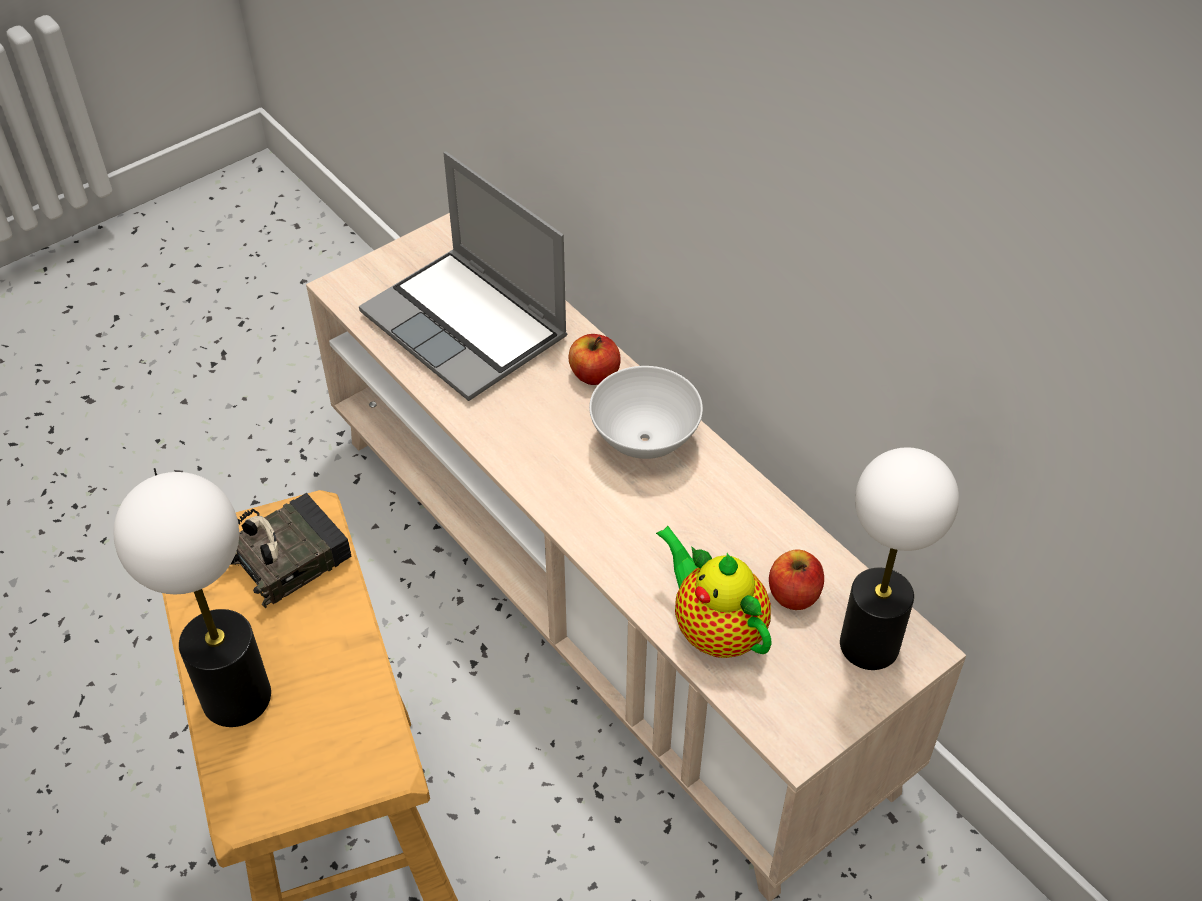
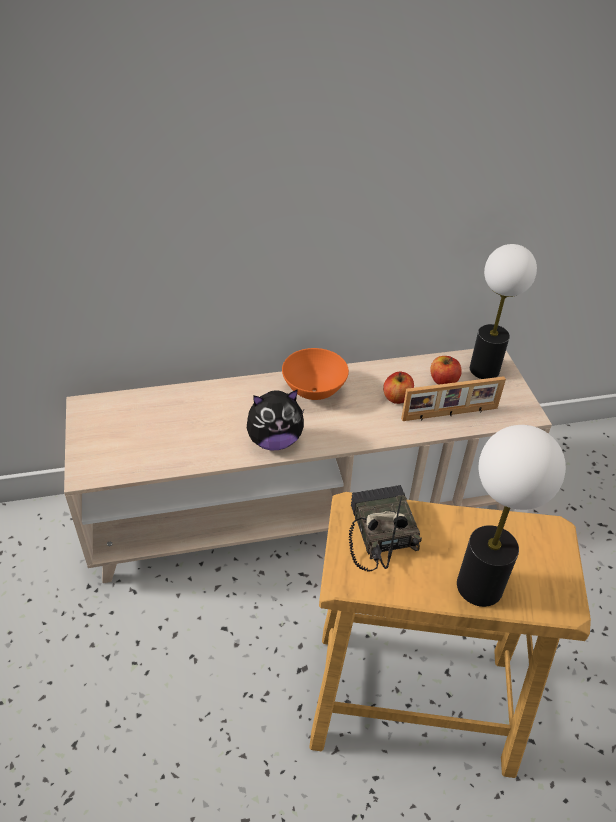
camera: 65 degrees left, 5 degrees down
(468, 326) = (172, 429): laptop -> none
(513, 437) = (274, 440): none -> plush toy
(594, 374) = (252, 392): apple -> apple (397, 397)
(645, 440) = (314, 391): white bowl -> orange bowl
(715, 629) = (450, 414): teapot -> picture frame

